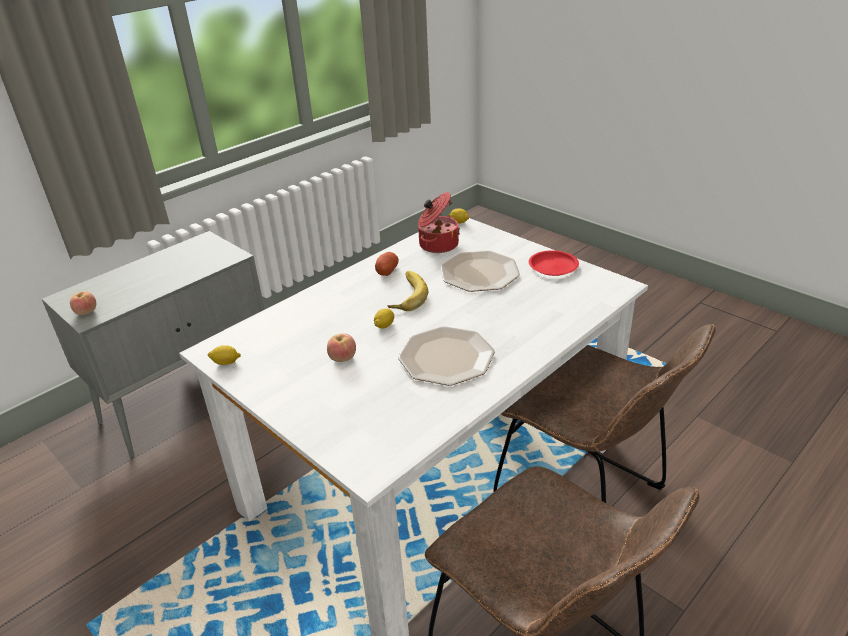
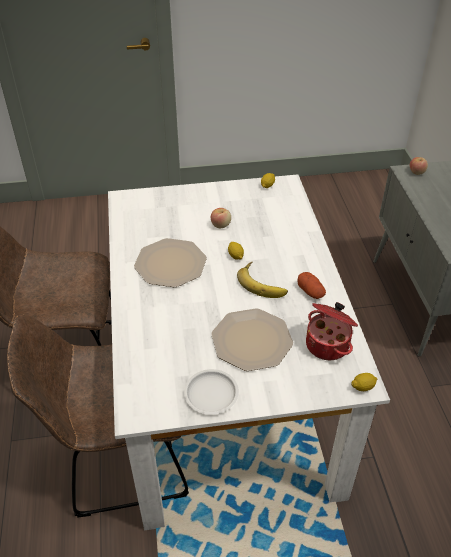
camera: 125 degrees right, 10 degrees up
(553, 266) = (211, 394): red plate -> white plate

